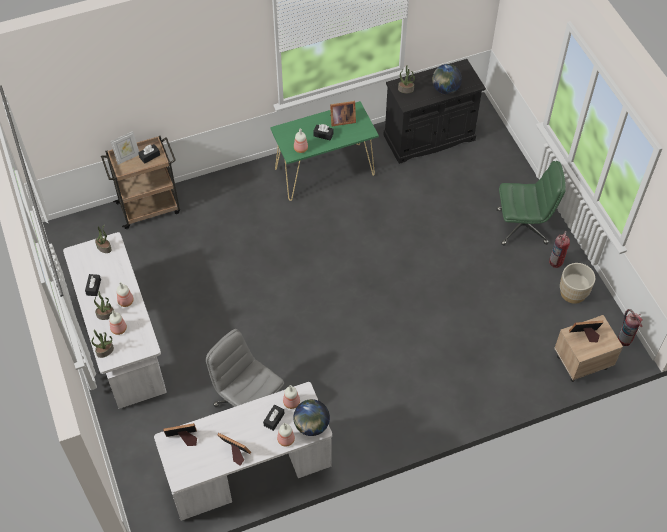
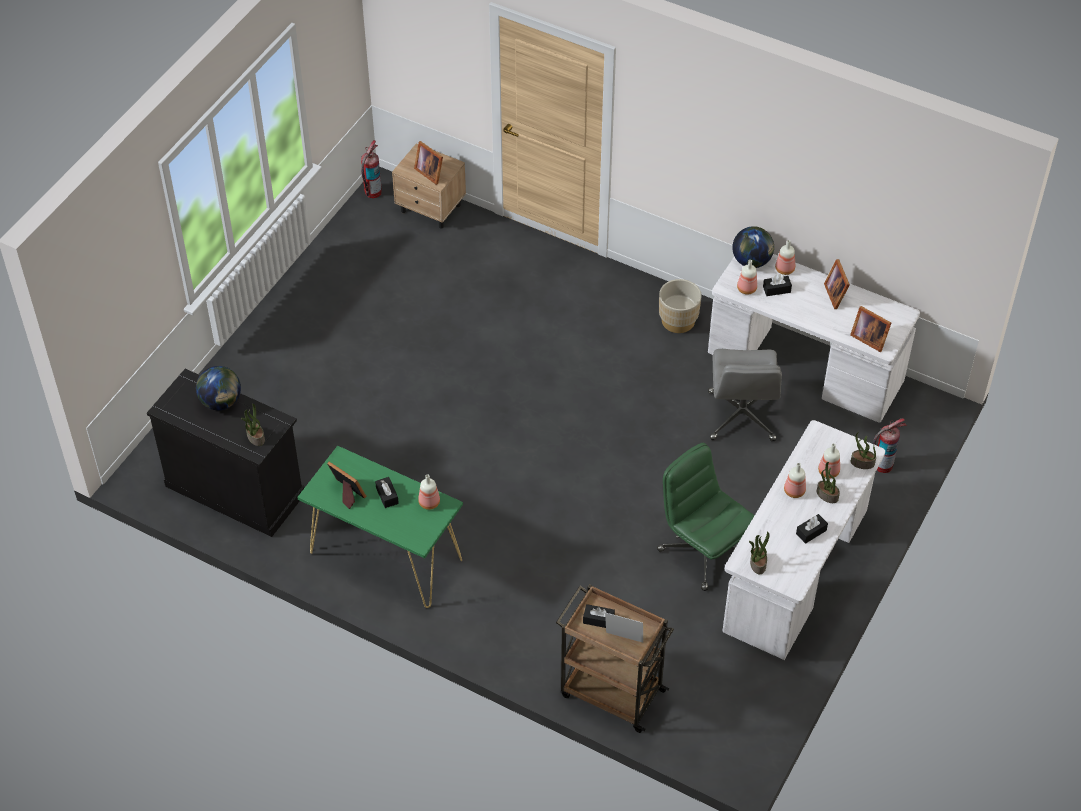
camera: 130 degrees left, 5 degrees down
(522, 226) = (298, 334): green office chair -> green office chair (703, 551)
(556, 262) = (322, 285): fire extinguisher -> fire extinguisher (882, 465)
(573, 293) = (351, 253): beige planter -> beige planter (678, 321)

